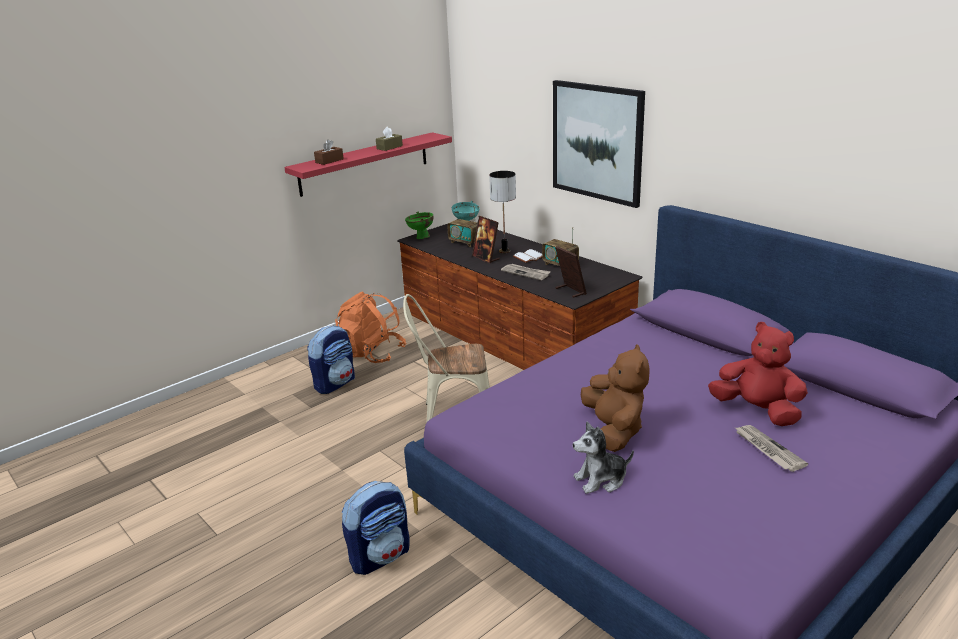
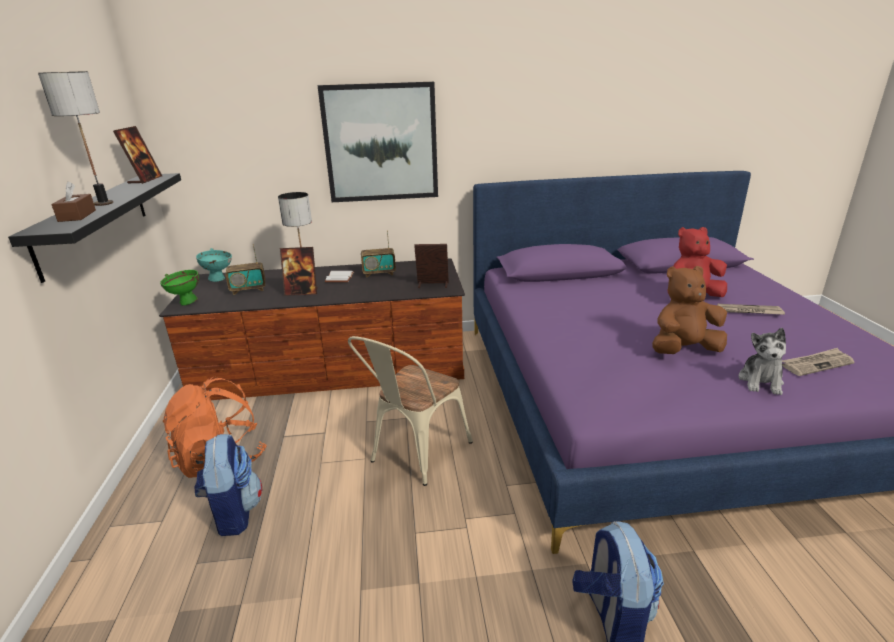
camera: 55 degrees left, 0 degrees up
(358, 154) = (104, 203): none -> table lamp
(364, 163) = (95, 221): red shelf -> black shelf
(389, 147) = (129, 191): brown tissue box -> none
(420, 139) = (145, 180): none -> picture frame
(526, 273) = (366, 288): newspaper -> newspaper (816, 364)
(614, 431) = (683, 350): brown plush toy -> brown plush toy turned 45 degrees counterclockwise

